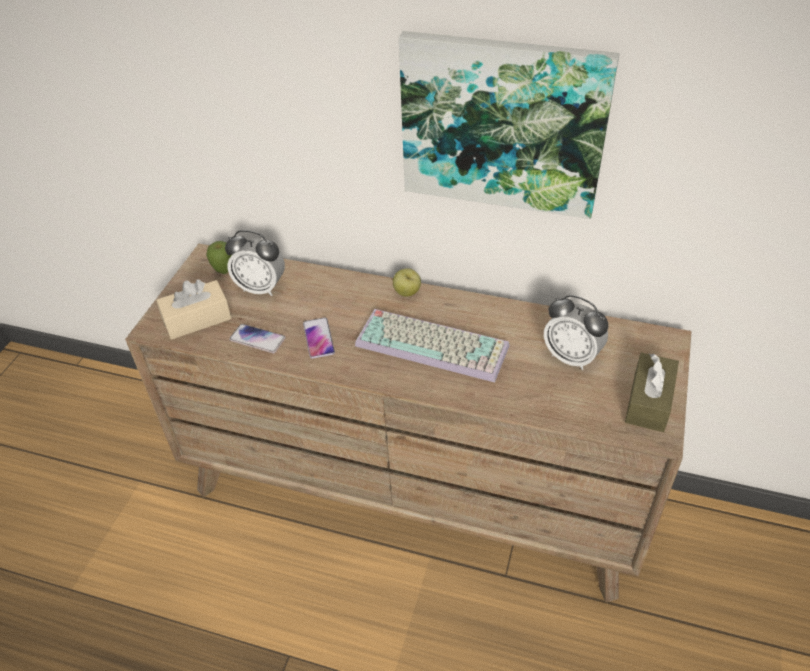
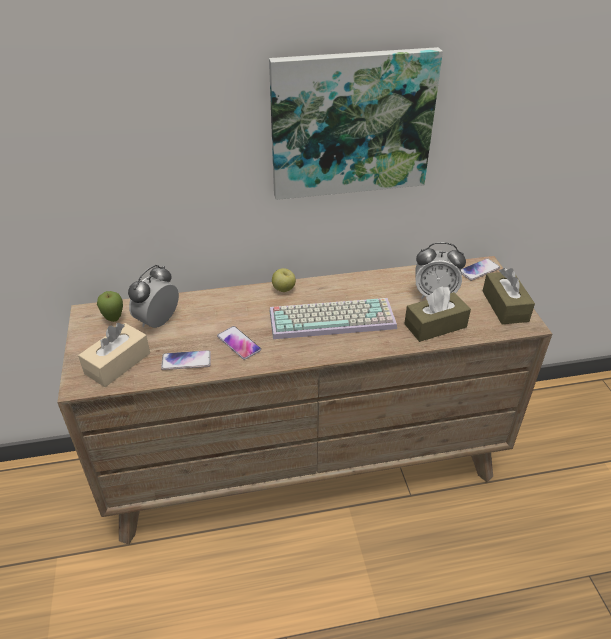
camera: 30 degrees left, 5 degrees down
(261, 288) = (158, 322): alarm clock -> alarm clock turned 135 degrees clockwise
(542, 395) = (435, 325): none -> brown tissue box
(654, 344) = (479, 270): none -> phone

